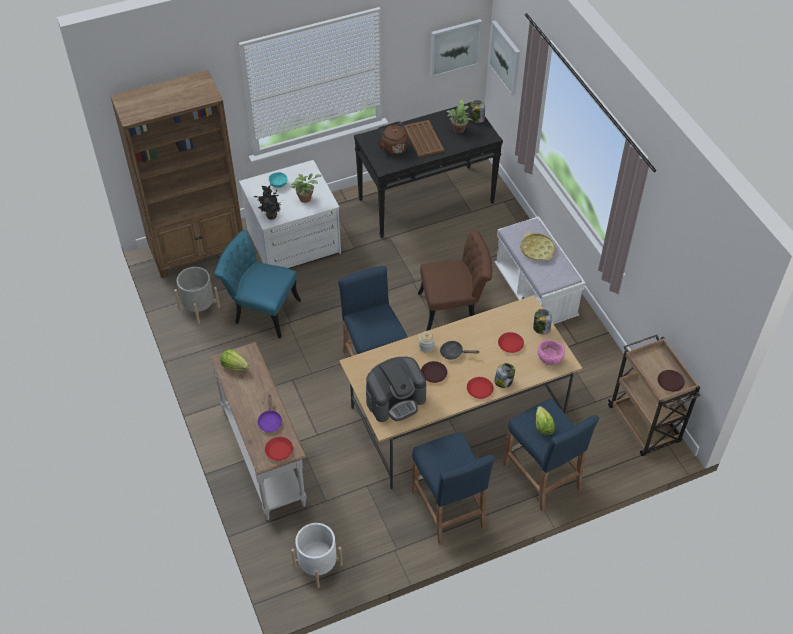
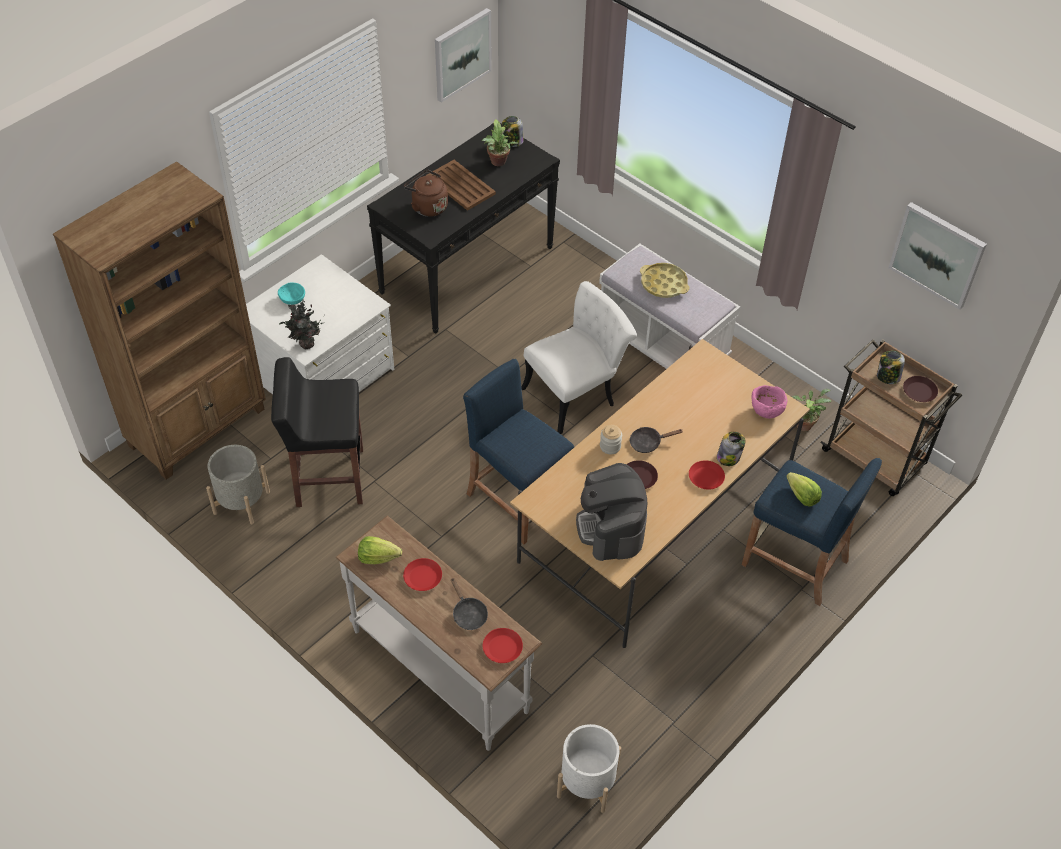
camera: 25 degrees left, 0 degrees up
(261, 310) = (328, 477): turquoise chair -> black stool
(270, 421) = (468, 614): purple frying pan -> black frying pan
(306, 198) = (341, 306): potted plant -> potted plant (804, 423)
(395, 400) = (611, 527): coffee machine -> coffee machine turned 135 degrees clockwise
(448, 509) = (708, 646): blue stool -> none
(454, 309) = (576, 393): brown chair -> white chair
(505, 57) = (534, 51): picture -> picture (937, 254)
(510, 344) = (709, 408): red plate -> red plate (422, 577)
(541, 328) = (734, 377): jar -> jar (887, 377)

